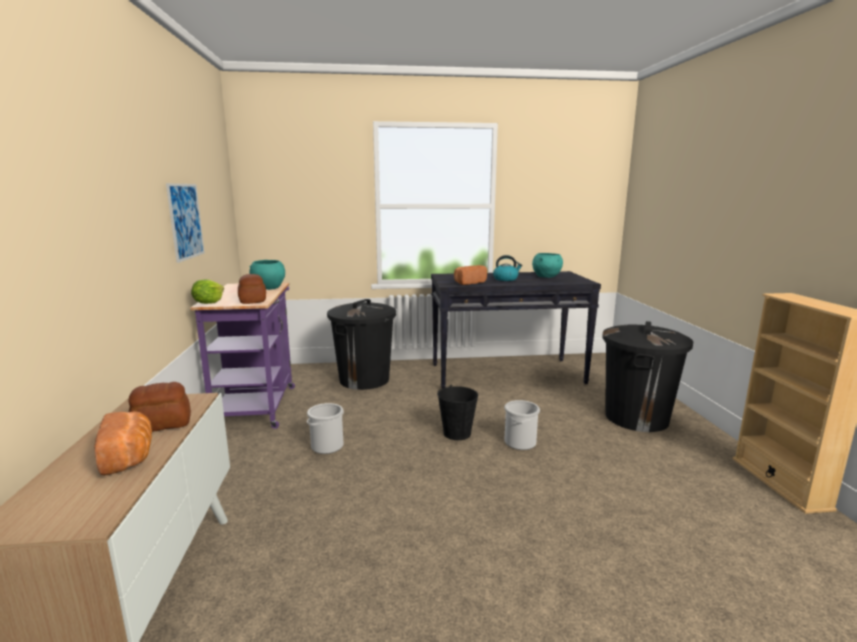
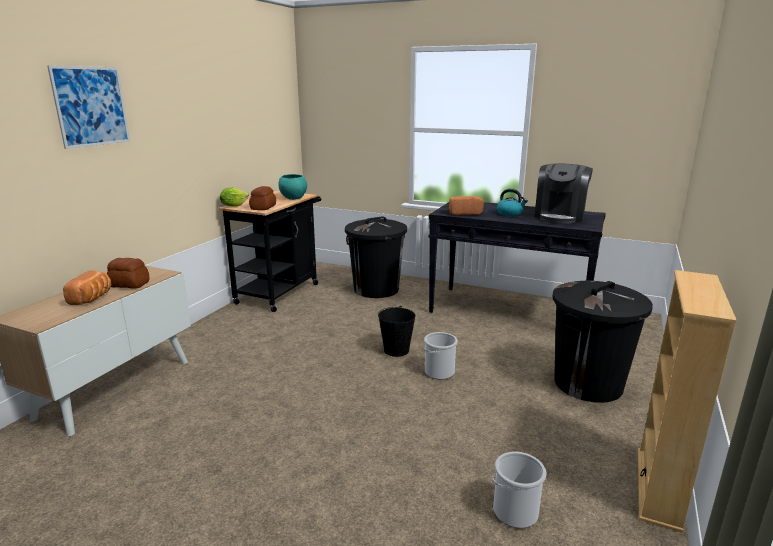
camera: 30 degrees right, 5 degrees up
(186, 221) = (224, 141): picture -> picture (91, 106)
(257, 404) = (280, 291): purple cart -> black cart
(327, 446) = (292, 333): bucket -> bucket (515, 511)
(546, 277) = (560, 216): turquoise bowl -> coffee machine

